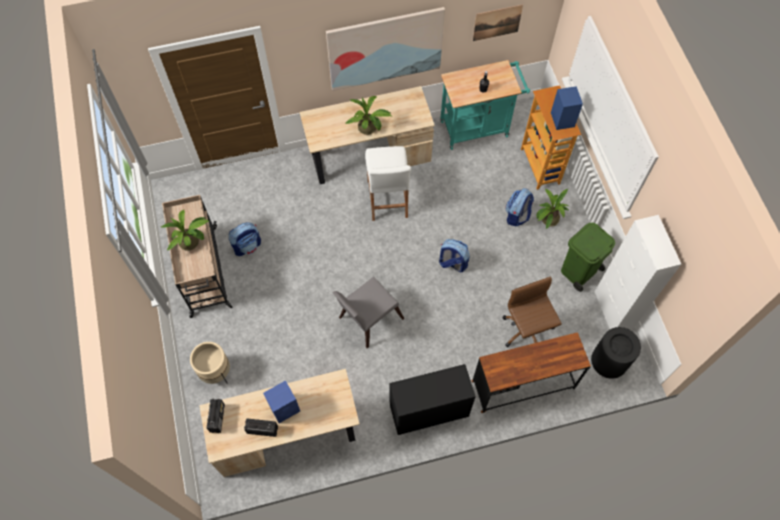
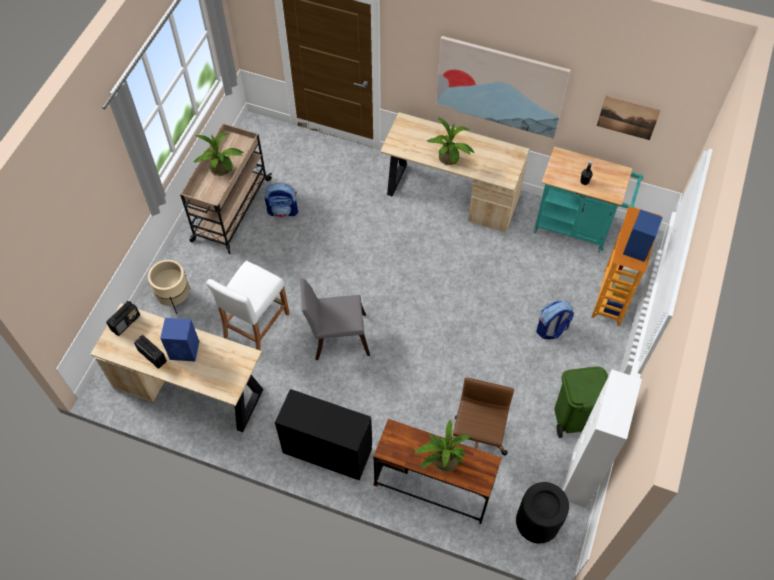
camera: 35 degrees right, 5 degrees down
(387, 198) = (438, 242): white stool -> white stool (256, 325)
(452, 263) = (453, 334): backpack -> none
(547, 220) = (579, 352): potted plant -> potted plant (442, 460)

